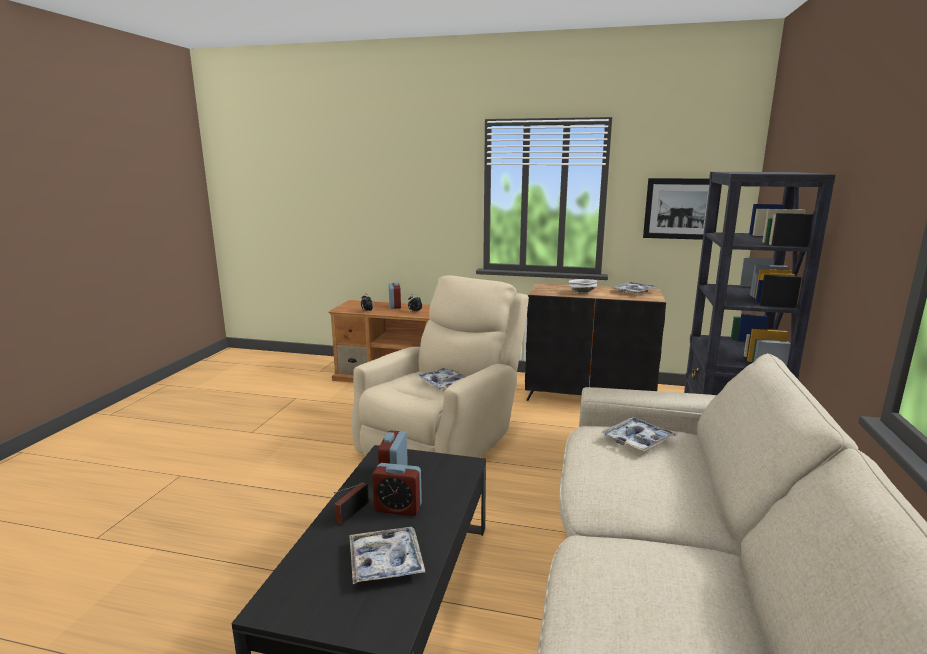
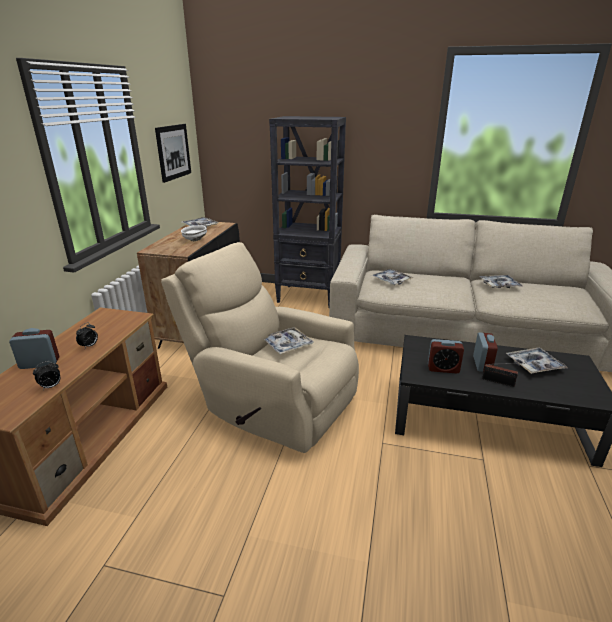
camera: 90 degrees left, 10 degrees up
(683, 565) = (499, 285): none -> tray

